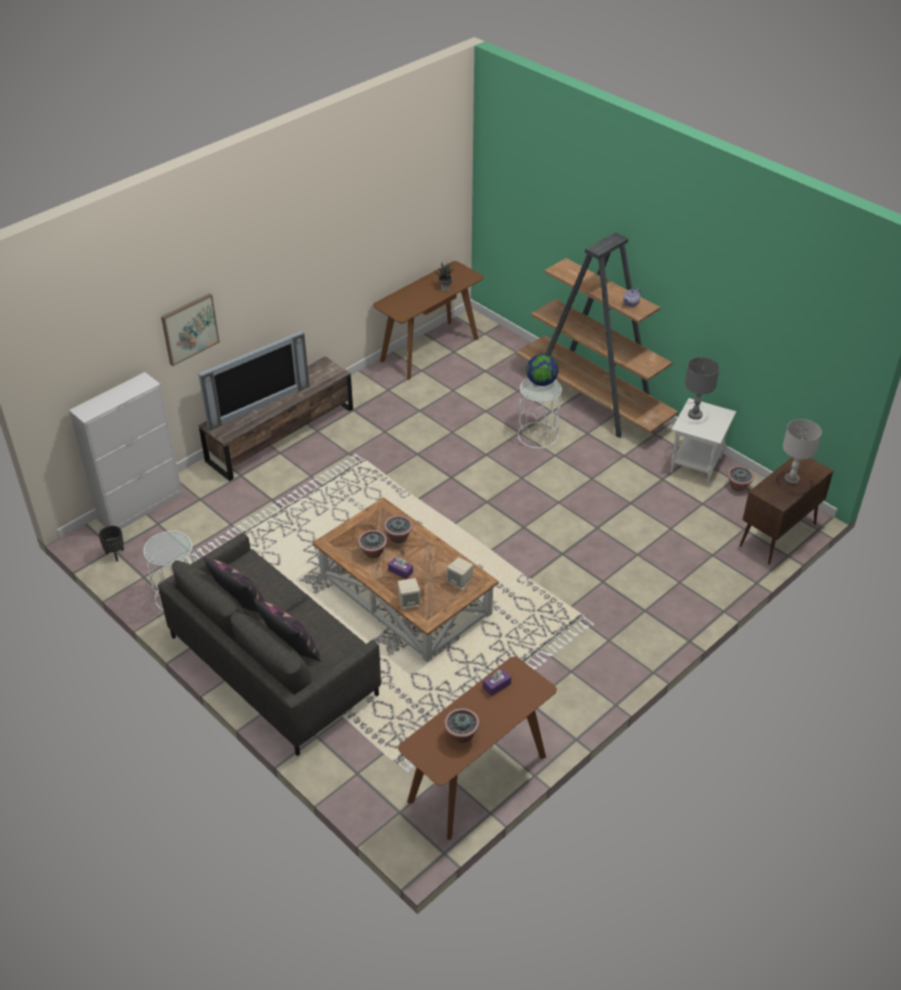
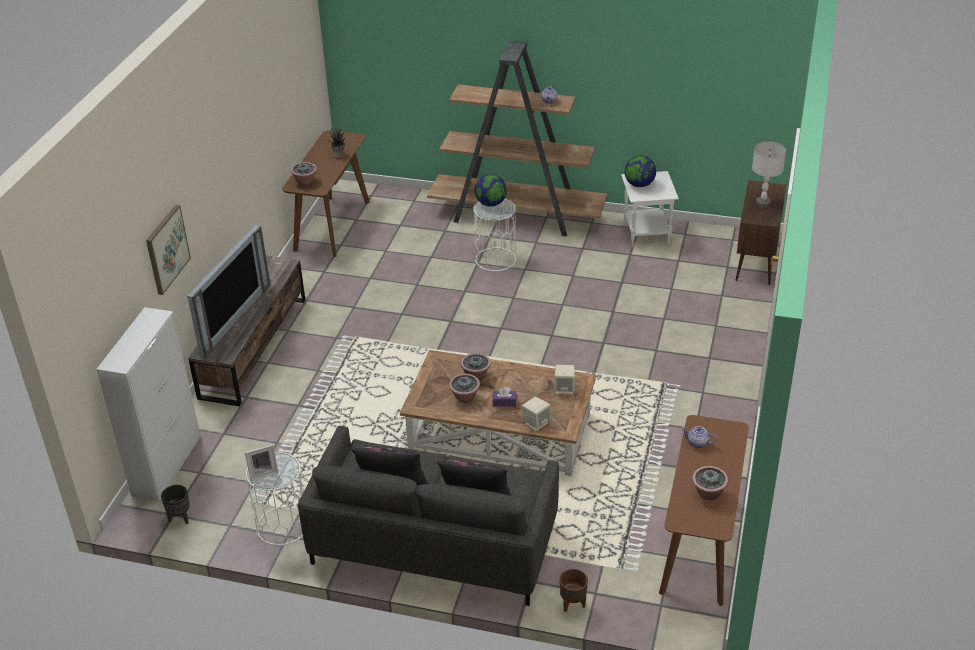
camera: 30 degrees left, 5 degrees down
(158, 547) = (263, 473): none -> picture frame
(331, 773) = (572, 604): none -> brown planter
(497, 685) = (698, 443): purple tissue box -> teapot
(695, 415) = (639, 185): grey table lamp -> globe
(738, 486) = (694, 237): potted plant -> potted plant (305, 182)

